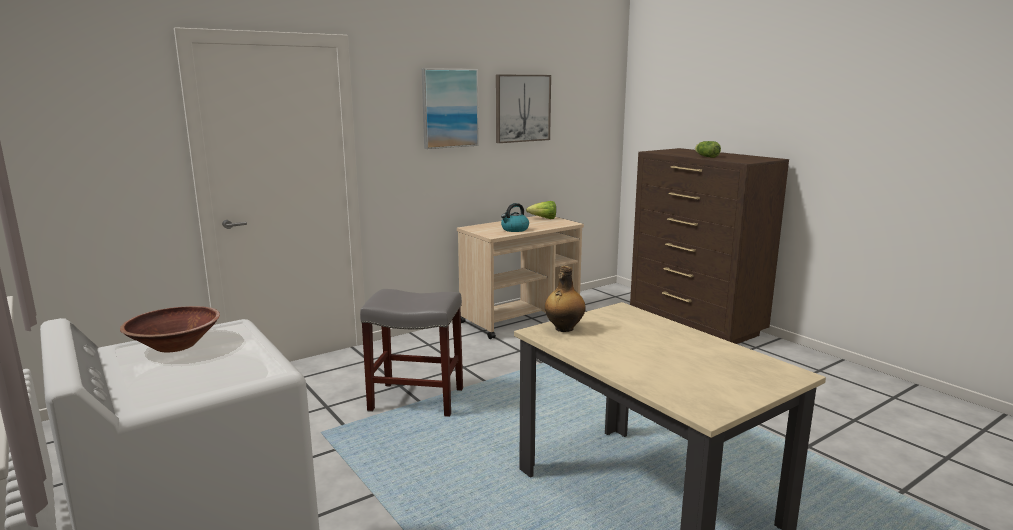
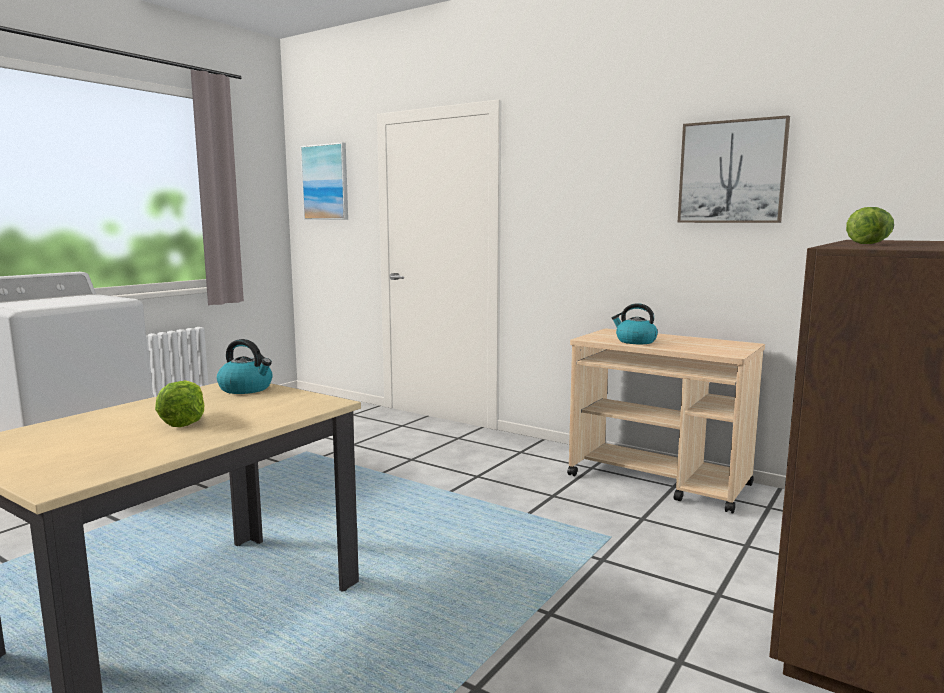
camera: 70 degrees right, 5 degrees down
(175, 346) = (85, 298): brown bowl -> none
(417, 399) = (385, 471): grey stool -> none
(449, 108) = (610, 174): picture -> picture (325, 182)
(543, 219) = (729, 344): lettuce -> lettuce (184, 421)
(563, 329) = (247, 389): bottle -> kettle

